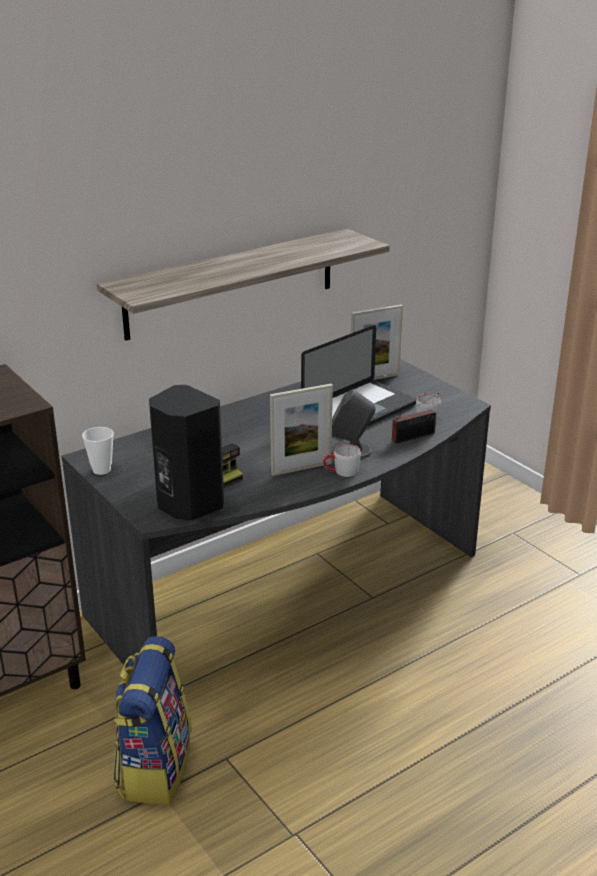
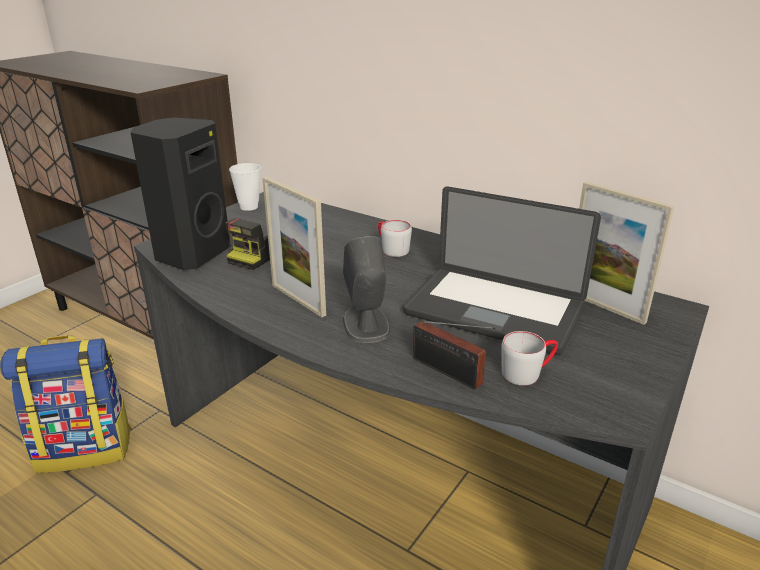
camera: 70 degrees right, 0 degrees up
(231, 283) = (459, 79): shelf -> none
(341, 472) = (301, 328): grey mug -> grey mug (391, 249)

